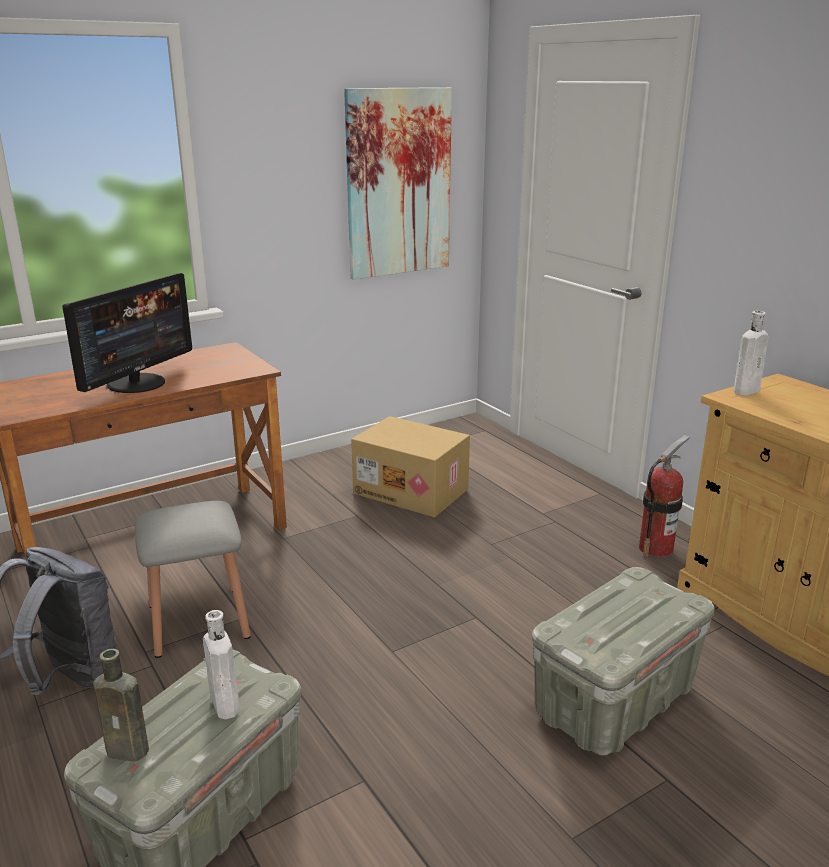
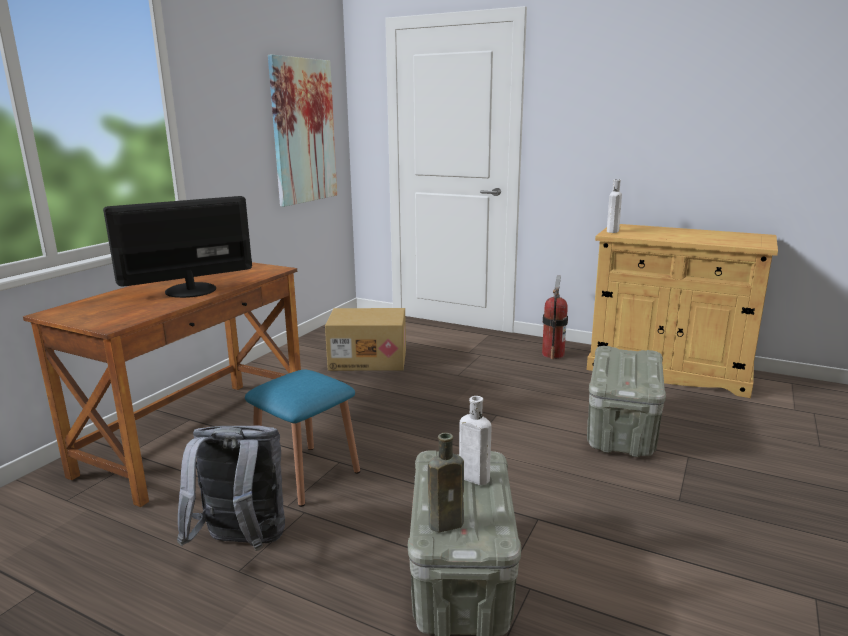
camera: 30 degrees left, 5 degrees down
(137, 383) = (190, 290): monitor -> monitor turned 120 degrees counterclockwise
(198, 621) = (306, 474): grey stool -> blue stool

